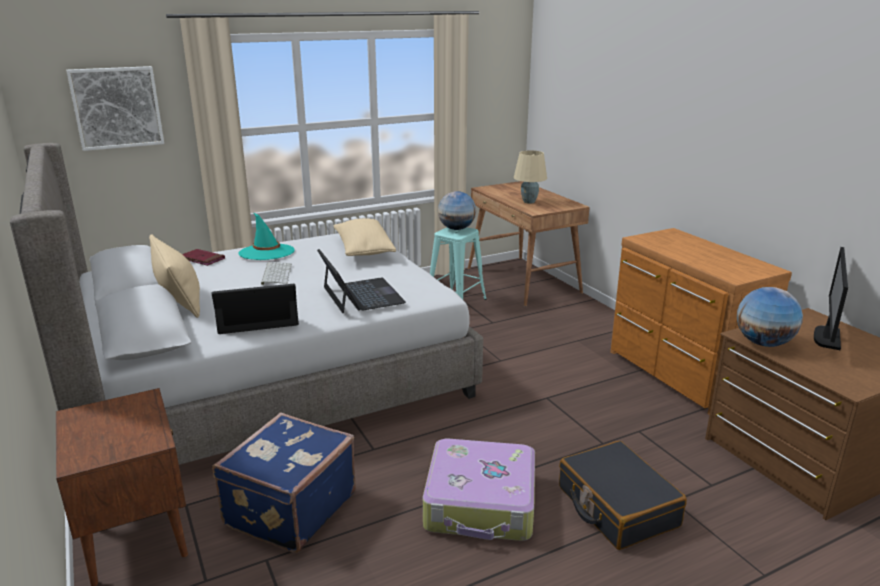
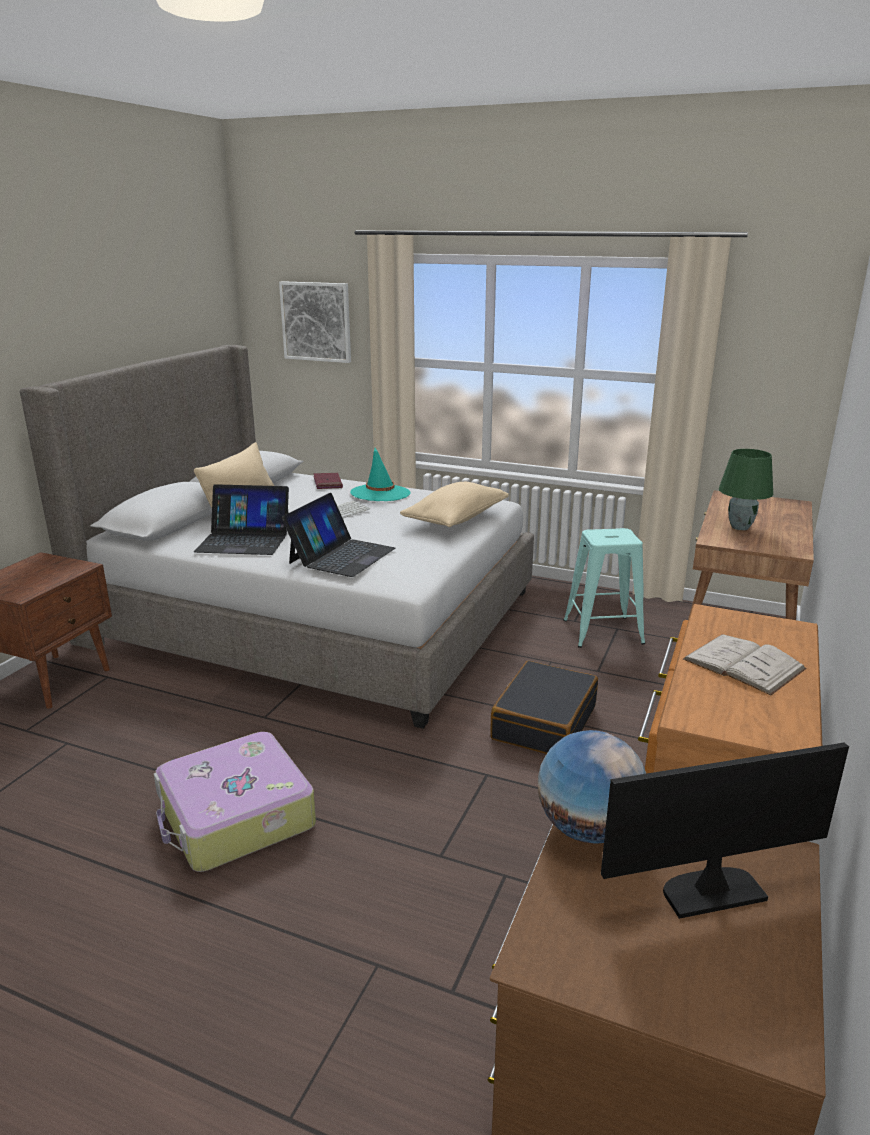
camera: 50 degrees right, 0 degrees up
(257, 316) = (244, 540): laptop -> laptop turned 150 degrees clockwise
(288, 508) = (139, 720): blue suitcase -> none
(456, 229) = (617, 534): globe -> none
(528, 202) = (739, 527): beige table lamp -> green table lamp
(616, 506) = (319, 917): black suitcase -> black suitcase (543, 722)
(696, 252) = (743, 664): none -> white book

